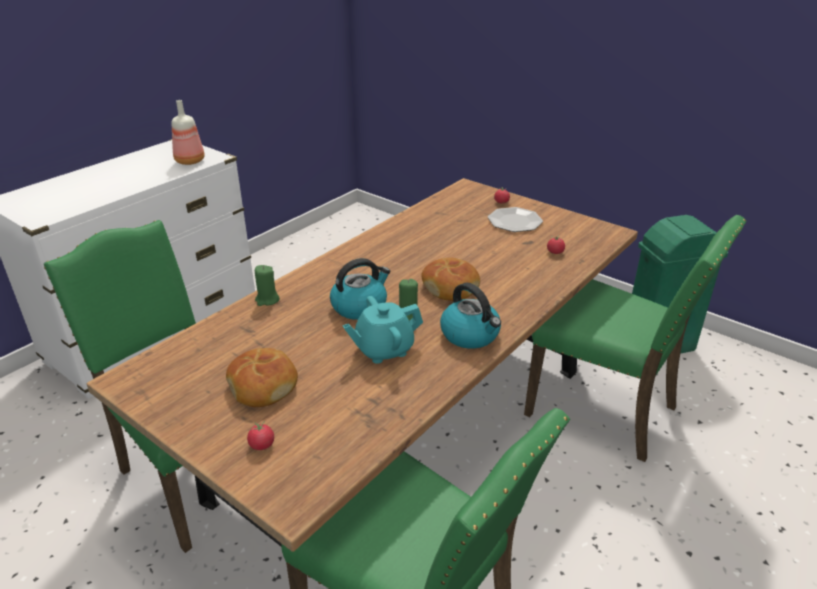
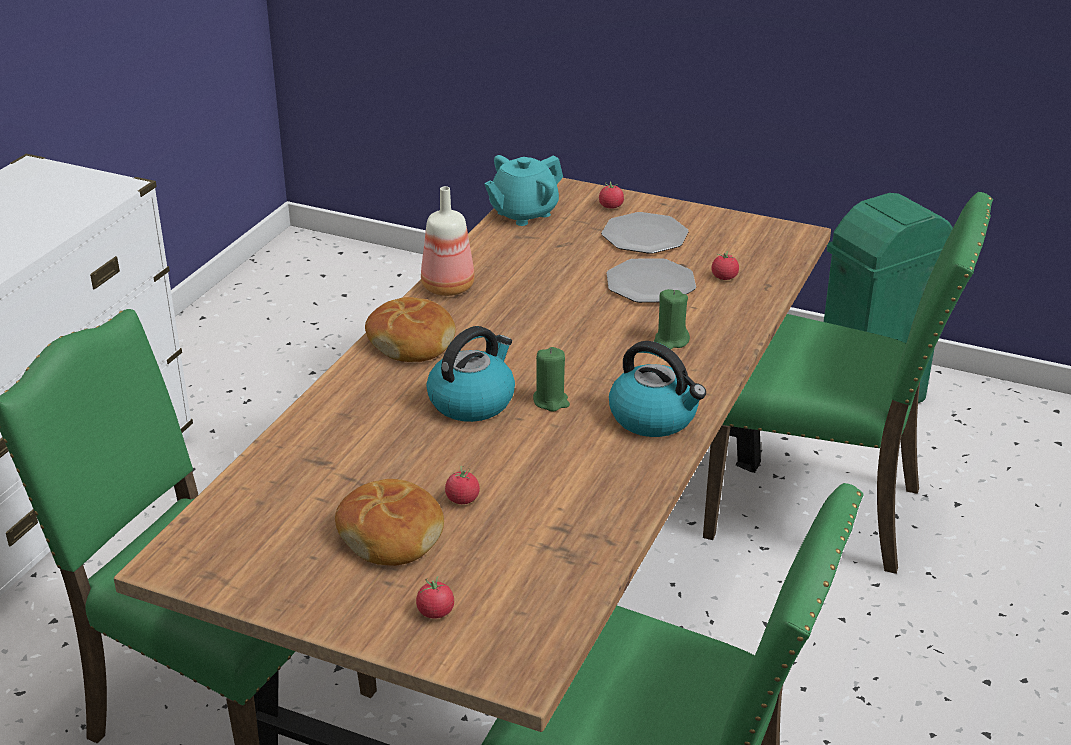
camera: 15 degrees left, 0 degrees up
(189, 161) = (76, 199): bottle -> bottle (446, 287)
(267, 300) = (323, 413): green candle -> green candle (670, 341)
(320, 369) = (462, 499): none -> tomato
(383, 349) = (539, 457): turquoise teapot -> turquoise teapot (523, 213)
(450, 287) = (594, 352): bread -> bread (412, 342)
(505, 250) = (650, 284): none -> plate

